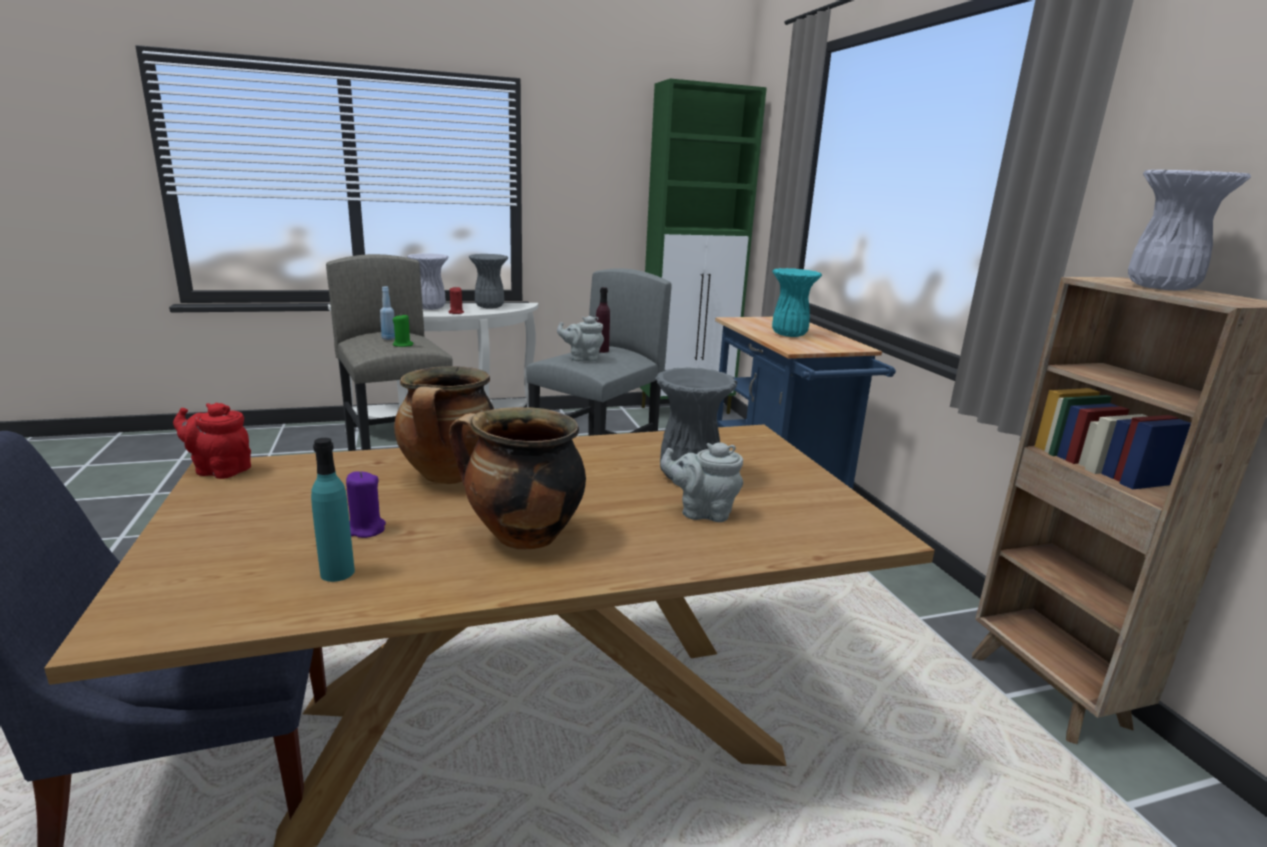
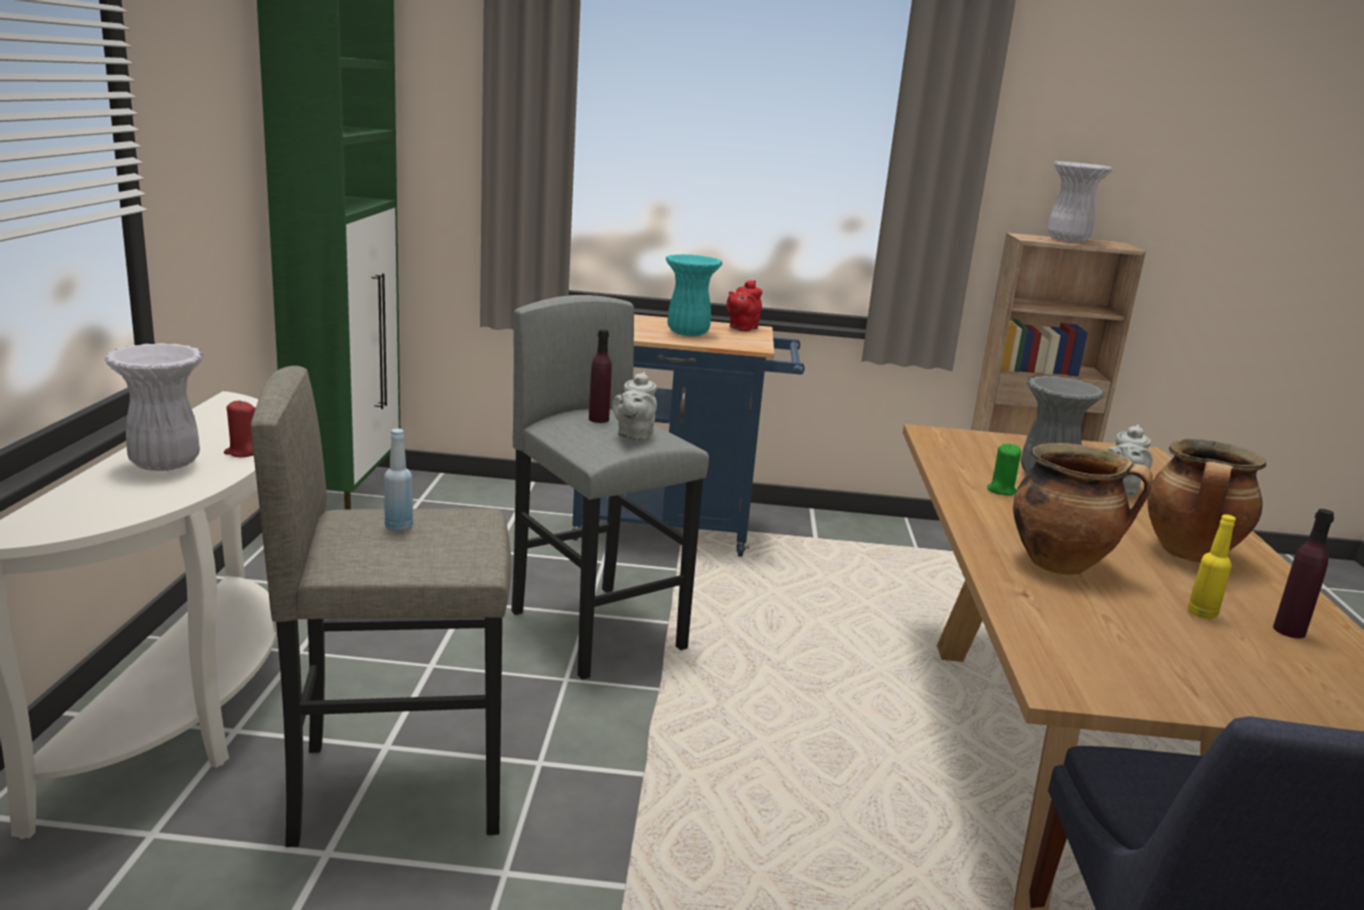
camera: 70 degrees left, 0 degrees up
(219, 470) = (1063, 687): red teapot -> red teapot (741, 328)
(337, 572) = (1289, 631): turquoise bottle -> purple bottle
(365, 530) = (1201, 613): purple candle -> yellow bottle
(403, 345) = (460, 522): green candle -> green candle (1001, 490)
(490, 307) = (219, 423): grey vase -> none

